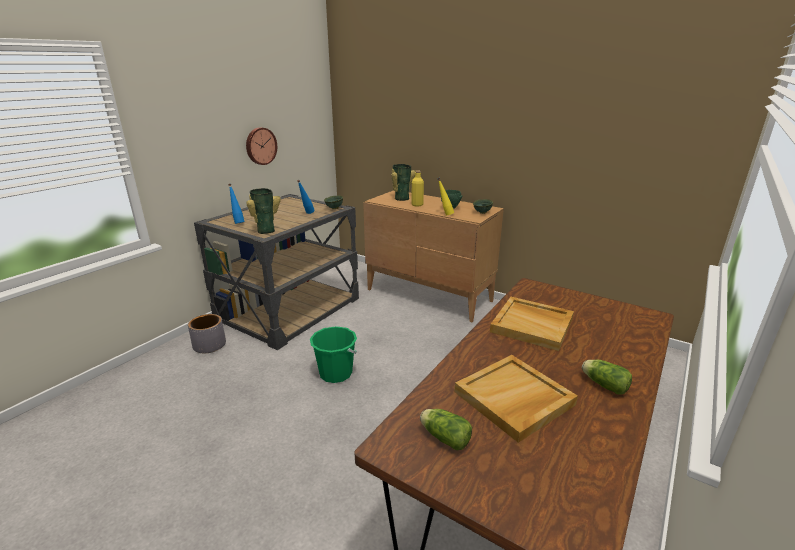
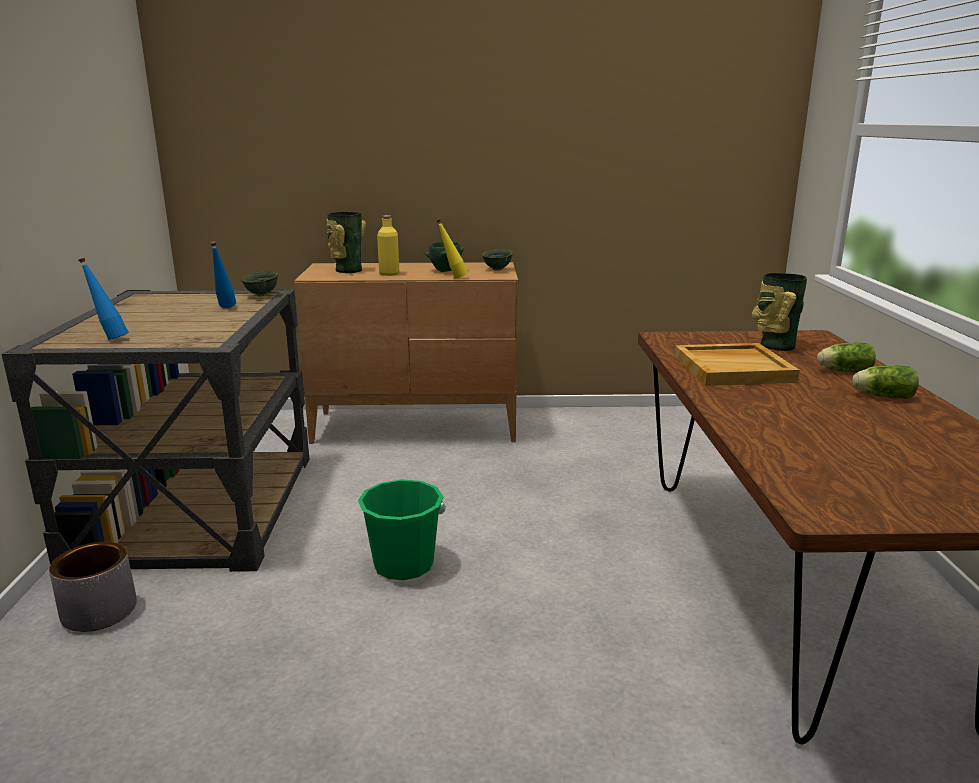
camera: 35 degrees left, 5 degrees down
(260, 146) = (75, 192): wall clock -> none
(265, 230) = (194, 338): vase -> vase (775, 346)
(443, 437) = (847, 483): lettuce -> lettuce (843, 371)
(514, 399) = (840, 431): beige tray -> none

